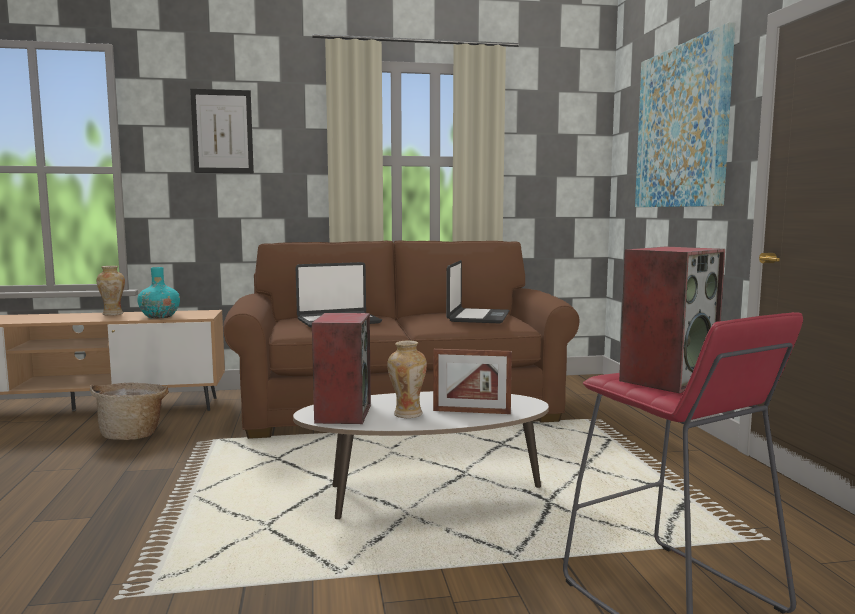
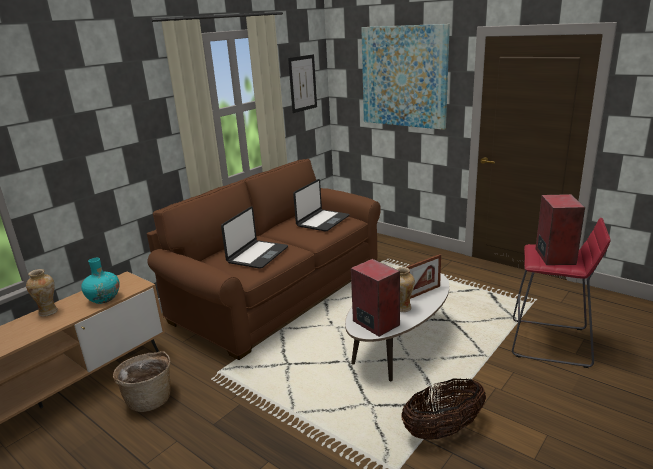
camera: 40 degrees left, 15 degrees up
(222, 131) = (85, 117): picture -> picture (302, 83)
(282, 593) = (443, 429): none -> basket
(477, 317) = (322, 221): laptop -> laptop turned 60 degrees clockwise

